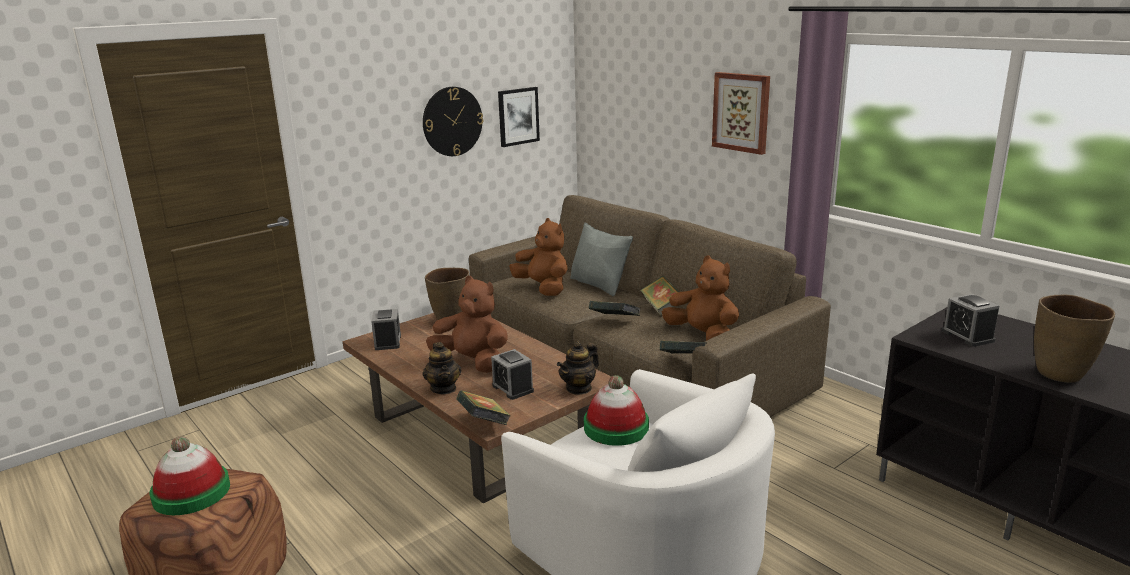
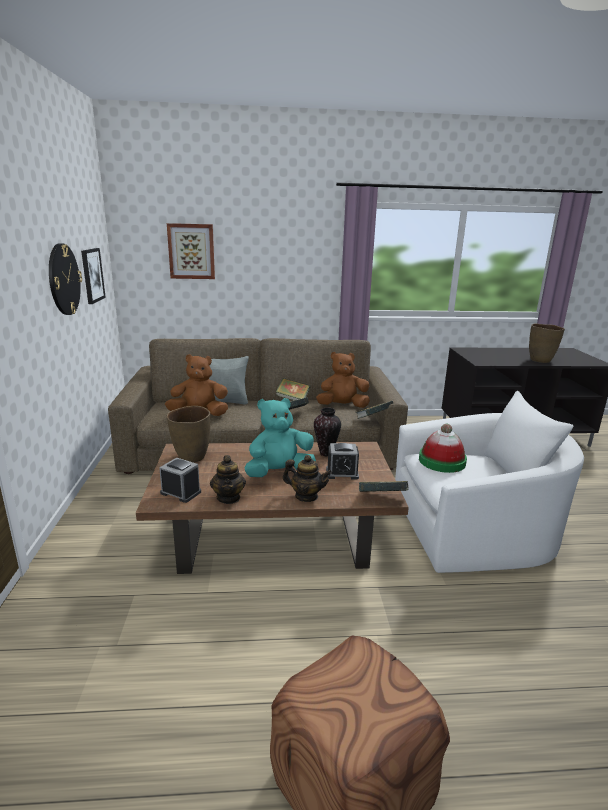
camera: 55 degrees left, 0 degrees up
(191, 492) = (358, 697): hat -> none
(473, 362) = (279, 473): brown plush toy -> turquoise plush toy
(546, 367) = (326, 453): none -> vase
(579, 388) = (370, 455): teapot -> teapot (229, 498)
(741, 112) = (290, 257): picture -> picture (191, 251)
(967, 336) = (488, 357): alarm clock -> none

